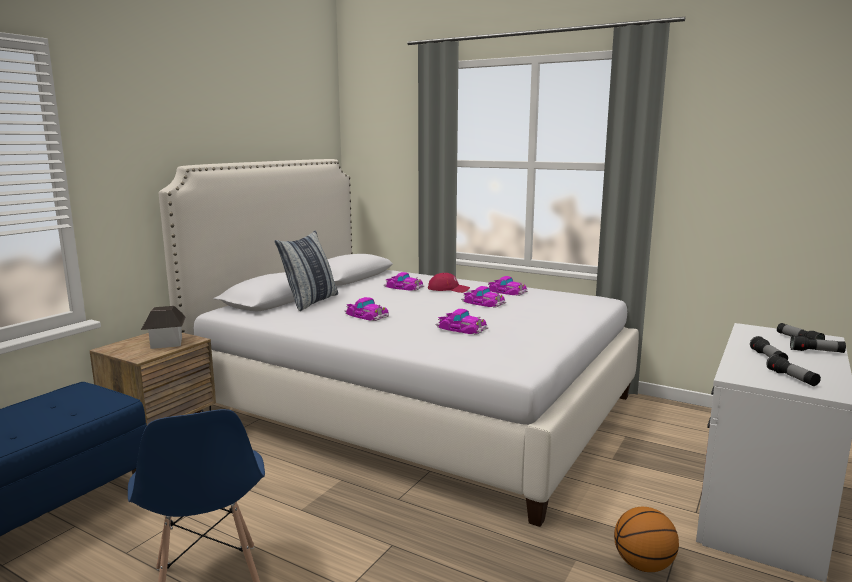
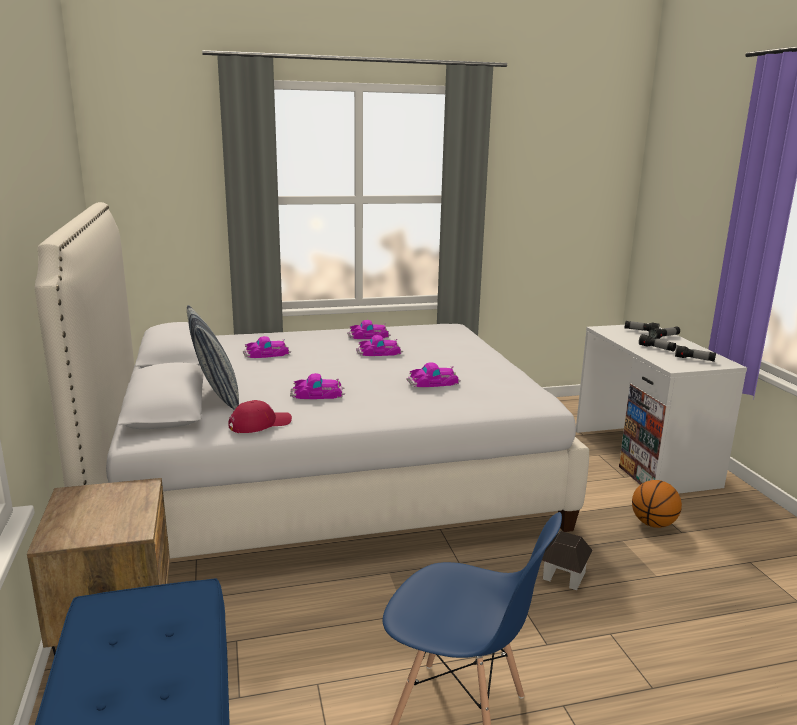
camera: 45 degrees left, 5 degrees up
(166, 343) = (118, 502): toy house -> toy house (563, 576)
(448, 289) = (315, 345): red cap -> red cap (259, 424)

